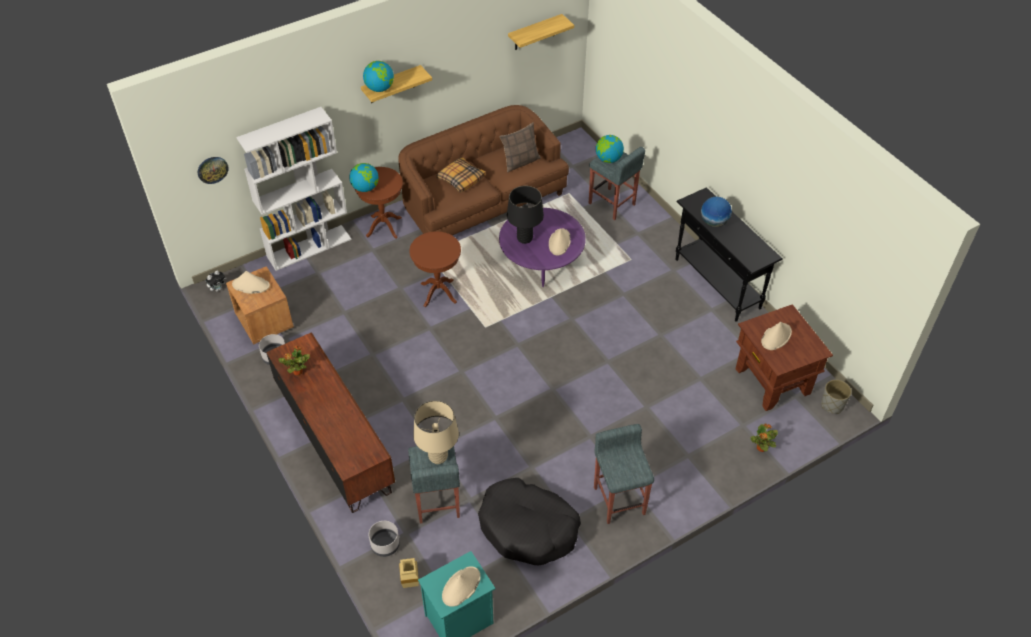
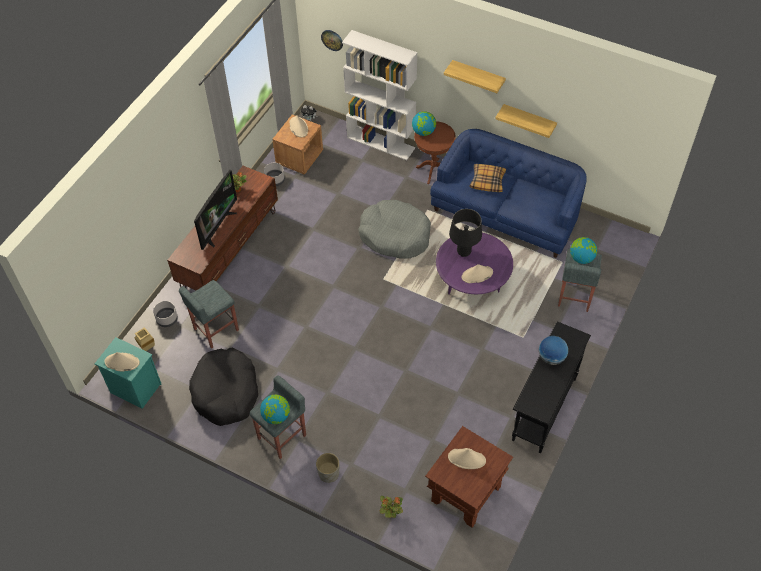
camera: 60 degrees right, 5 degrees up
(336, 412) = (217, 227): none -> television
(380, 88) = (459, 70): globe -> globe (276, 416)
(438, 293) = (395, 235): brown side table -> grey dog bed
(438, 456) = (215, 299): beige table lamp -> none
(481, 201) = (506, 212): brown sofa -> blue sofa
(520, 162) = (536, 206): pillow -> none
(535, 32) = (617, 124): shelf -> shelf (529, 120)
(832, 405) = (471, 549): grey planter -> grey planter (329, 473)

